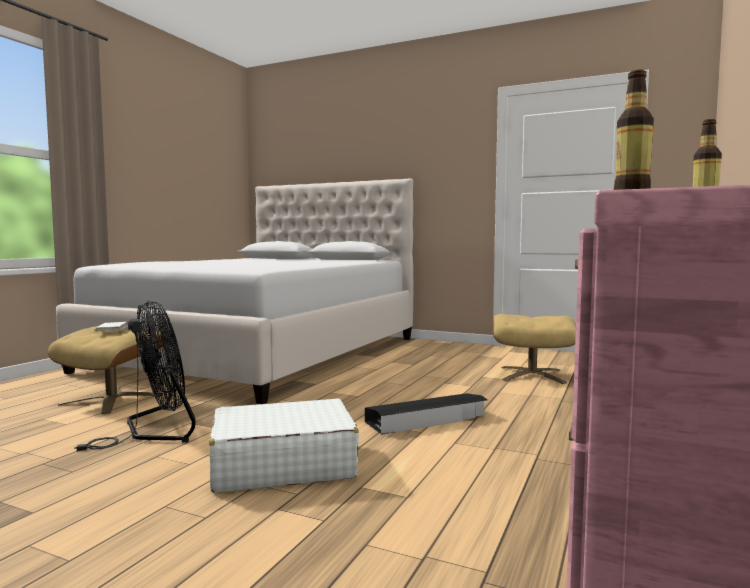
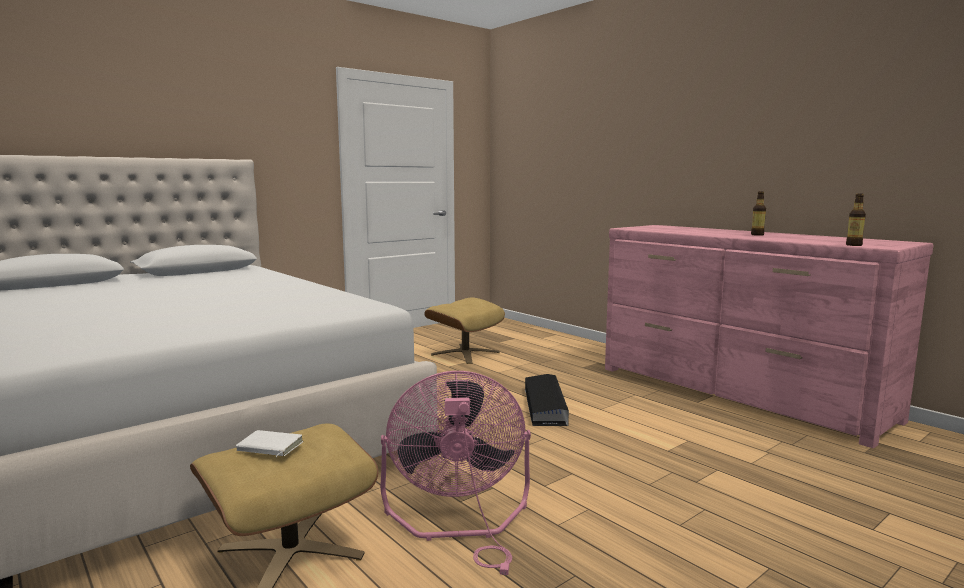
camera: 65 degrees left, 5 degrees up
(150, 429) = (463, 525): black fan -> pink fan
(282, 464) = (612, 470): white suitcase -> none

